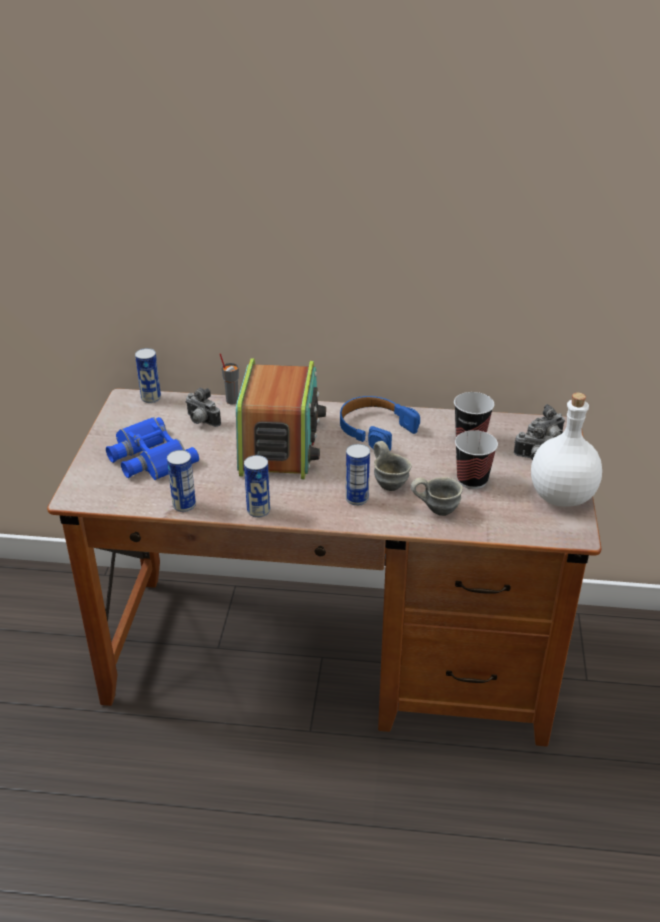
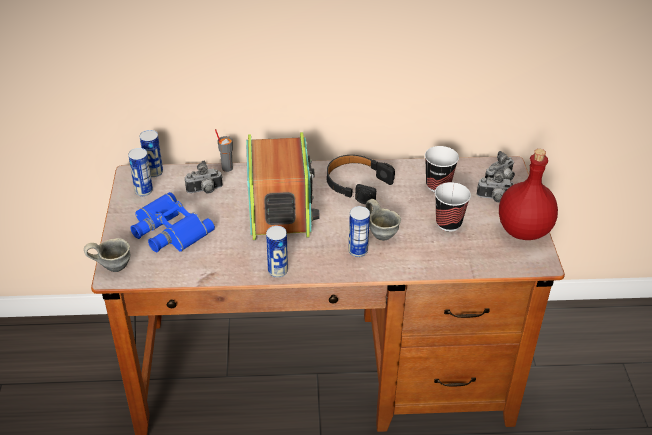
camera: 10 degrees left, 5 degrees up
(184, 505) = (212, 273): can -> can (143, 191)
(201, 421) = (205, 191): camera -> camera turned 45 degrees counterclockwise
(375, 429) = (357, 184): blue headphones -> black headphones
(437, 509) = (426, 253): grey mug -> grey mug (113, 266)
(560, 496) = (522, 230): white bottle -> red bottle

